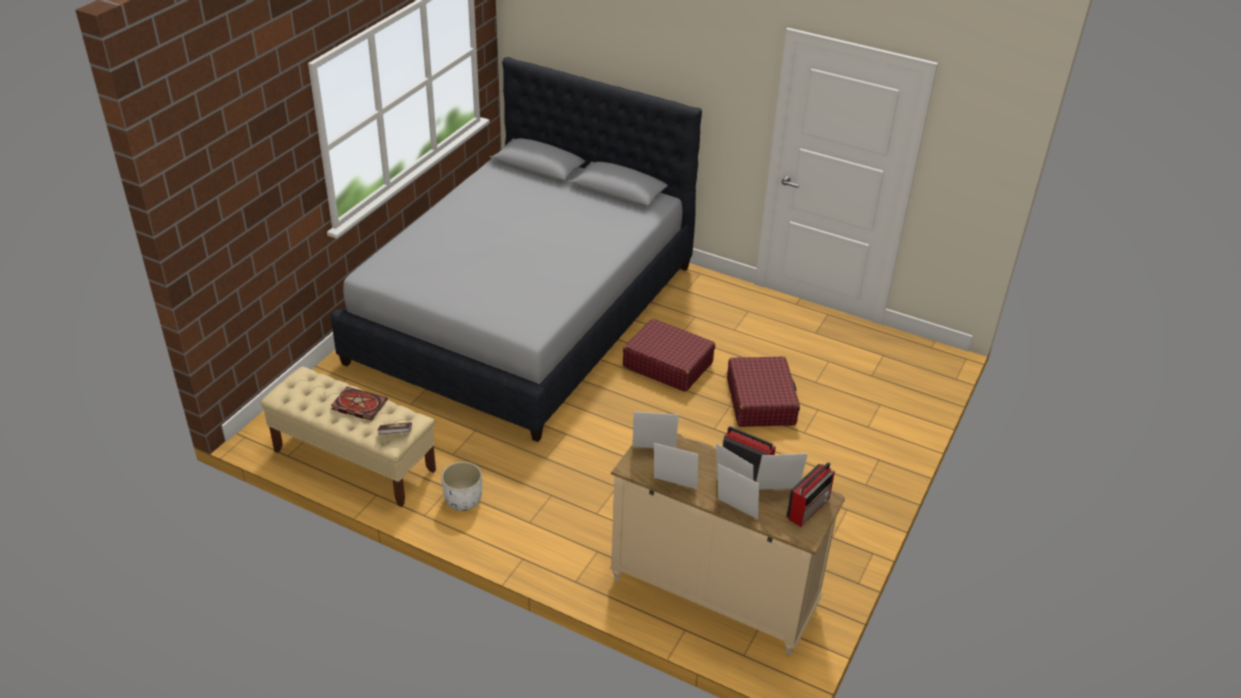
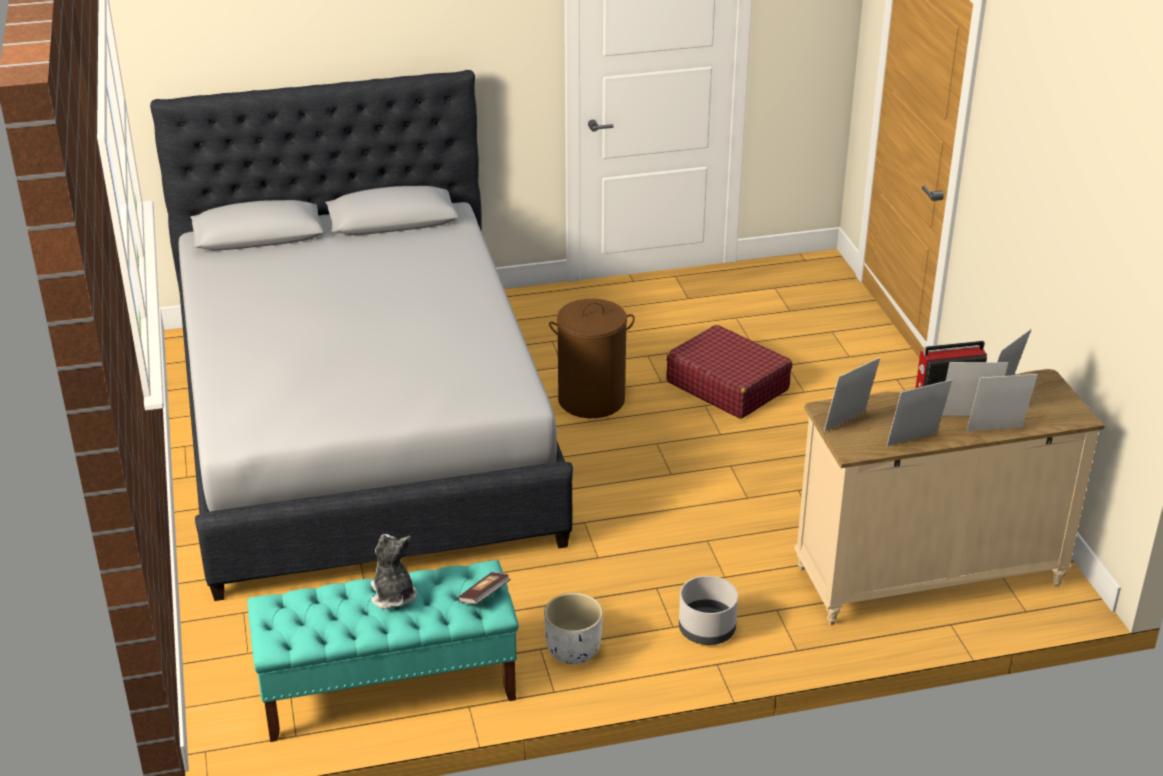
camera: 40 degrees left, 5 degrees down
(354, 460) = (387, 689): beige bench -> turquoise bench
(357, 405) = (393, 595): book -> plush toy
(544, 536) = (706, 630): none -> grey planter
(667, 364) = (591, 400): red suitcase -> brown laundry basket
(809, 508) = (1044, 394): radio -> none

